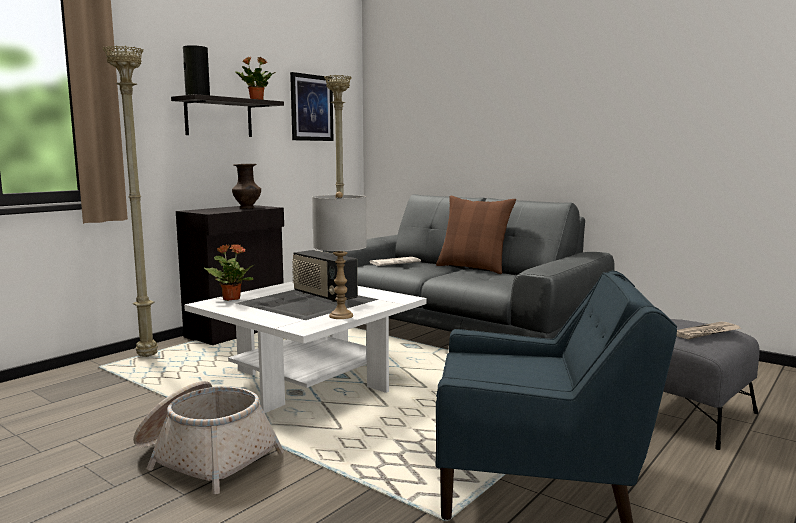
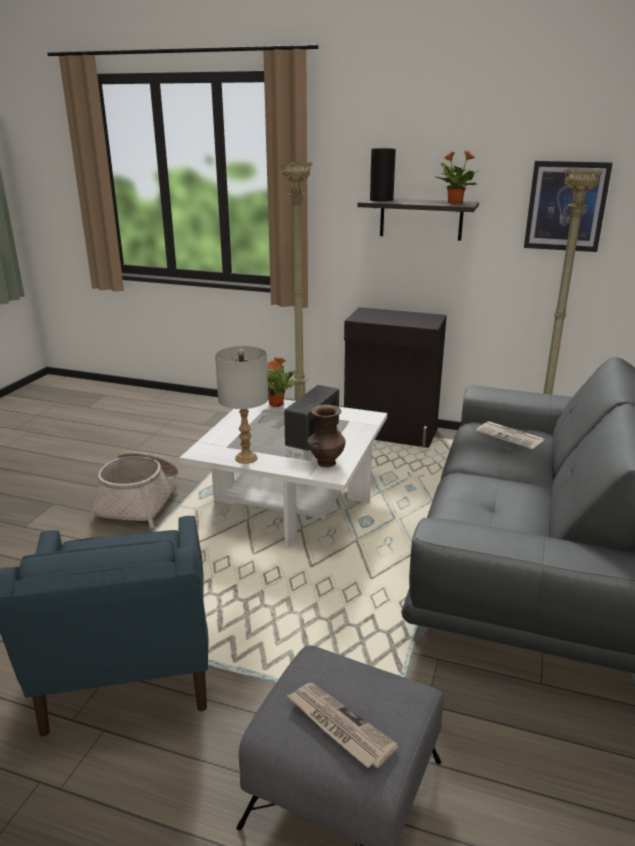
camera: 70 degrees right, 15 degrees up
(247, 208) = (410, 320): brown vase -> brown vase (326, 463)
(473, 268) = (542, 489): brown pillow -> none

